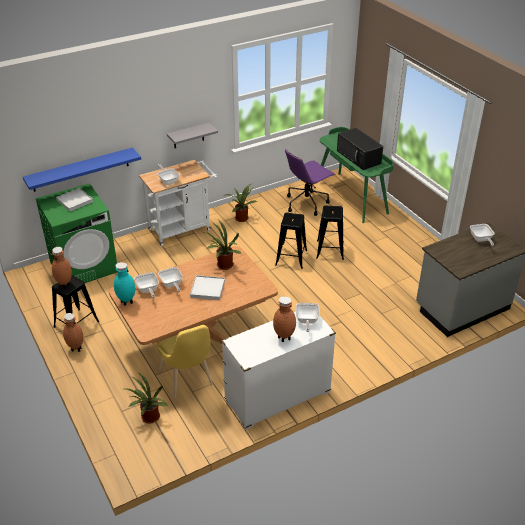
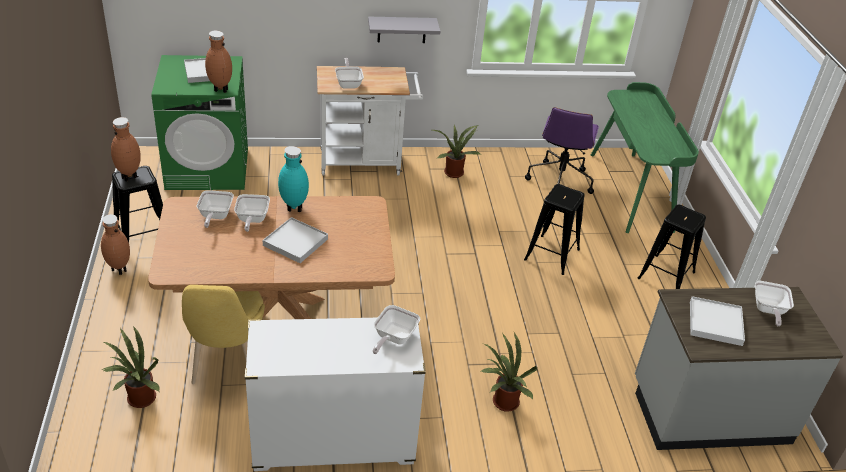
camera: 20 degrees right, 0 degrees up
(80, 169) = (232, 33): blue shelf -> none
(126, 302) = (174, 223): turquoise vase -> turquoise vase (293, 208)
(223, 266) = (342, 218): potted plant -> potted plant (502, 402)
(284, 339) = (339, 352): brown vase -> brown vase (220, 90)
(291, 257) = (488, 247): black stool -> black stool (666, 275)
(307, 203) = (559, 180): purple office chair -> purple office chair turned 60 degrees counterclockwise
(359, 157) = (651, 132): black microwave -> none
(460, 255) = (715, 323): none -> white tray

